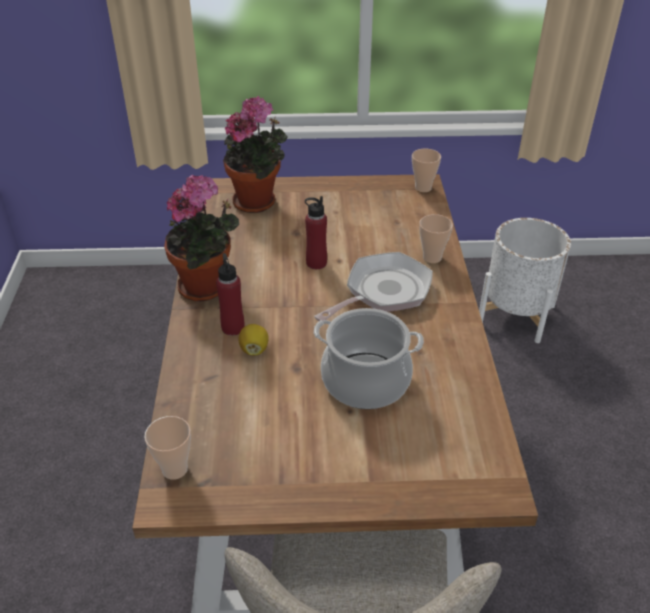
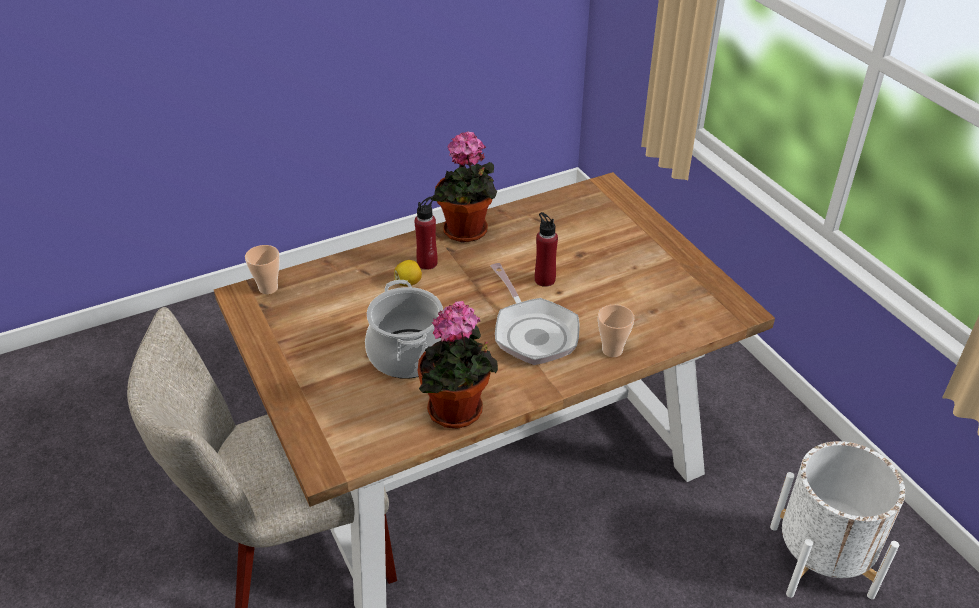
camera: 65 degrees right, 0 degrees up
(258, 202) = (608, 217): potted plant -> potted plant (458, 413)
(383, 292) = (533, 332): frying pan -> frying pan turned 45 degrees clockwise
(423, 188) = (733, 312): cup -> none

